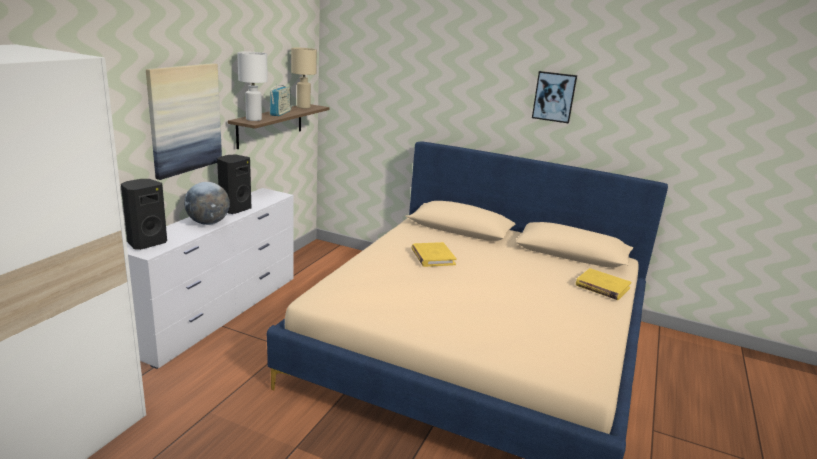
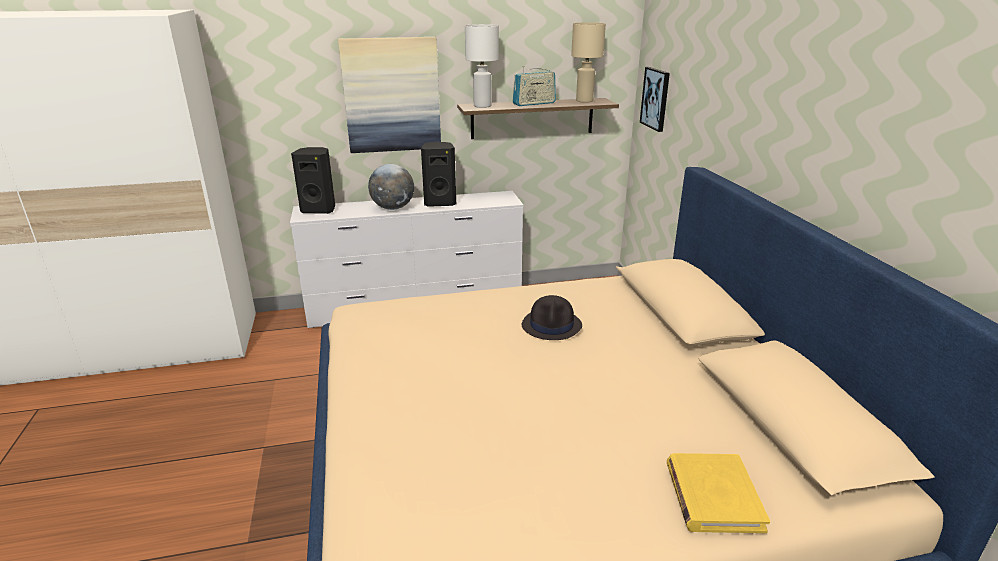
camera: 55 degrees right, 5 degrees up
(432, 257) = (552, 325): yellow book -> black hat
(554, 97) = (878, 110): picture -> picture (655, 98)

